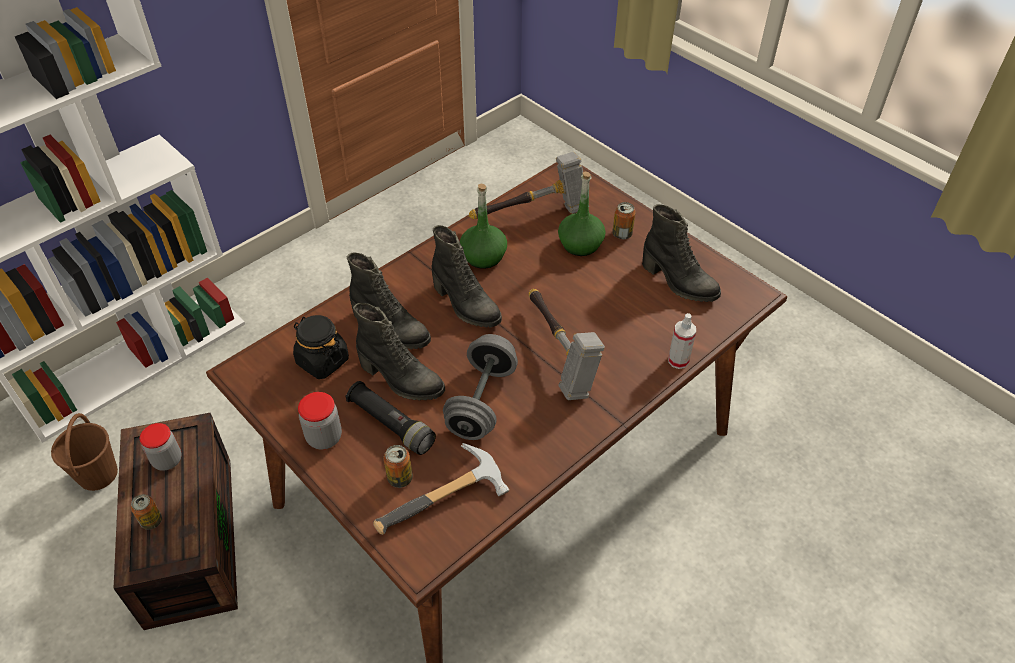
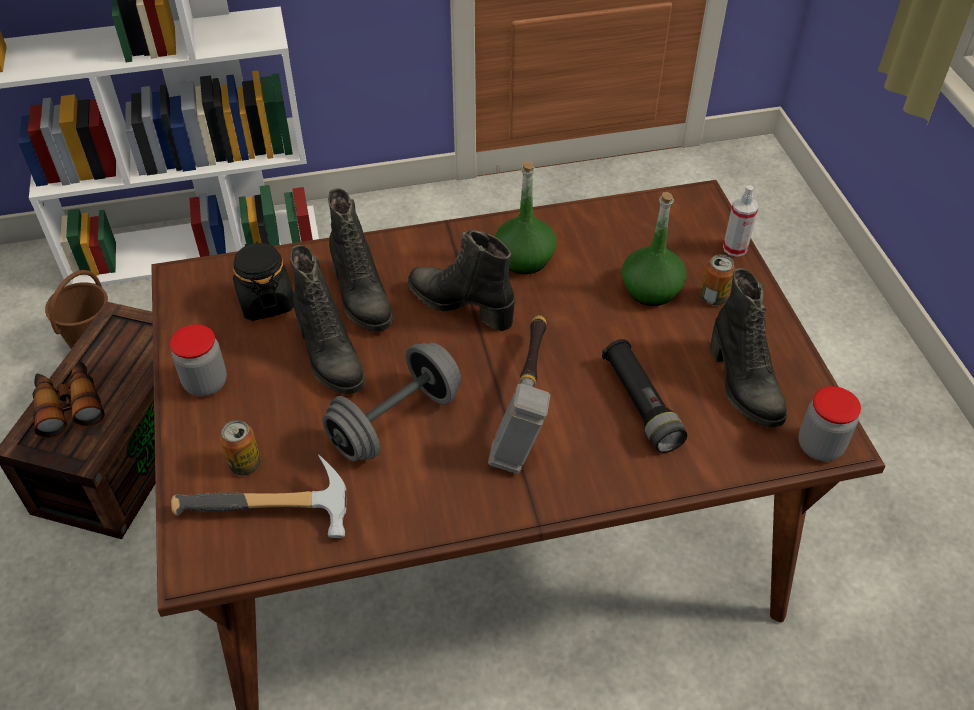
camera: 30 degrees right, 0 degrees up
(151, 521) = (69, 405): can -> binoculars
(167, 460) = (125, 351): jar -> jar (820, 446)
(391, 424) = (281, 401): black flashlight -> black flashlight (641, 405)
(465, 305) = (461, 305): black boot -> black boot turned 135 degrees clockwise
(532, 215) = (618, 233): hammer -> none
(678, 360) = (668, 481): spray bottle -> spray bottle (735, 248)

